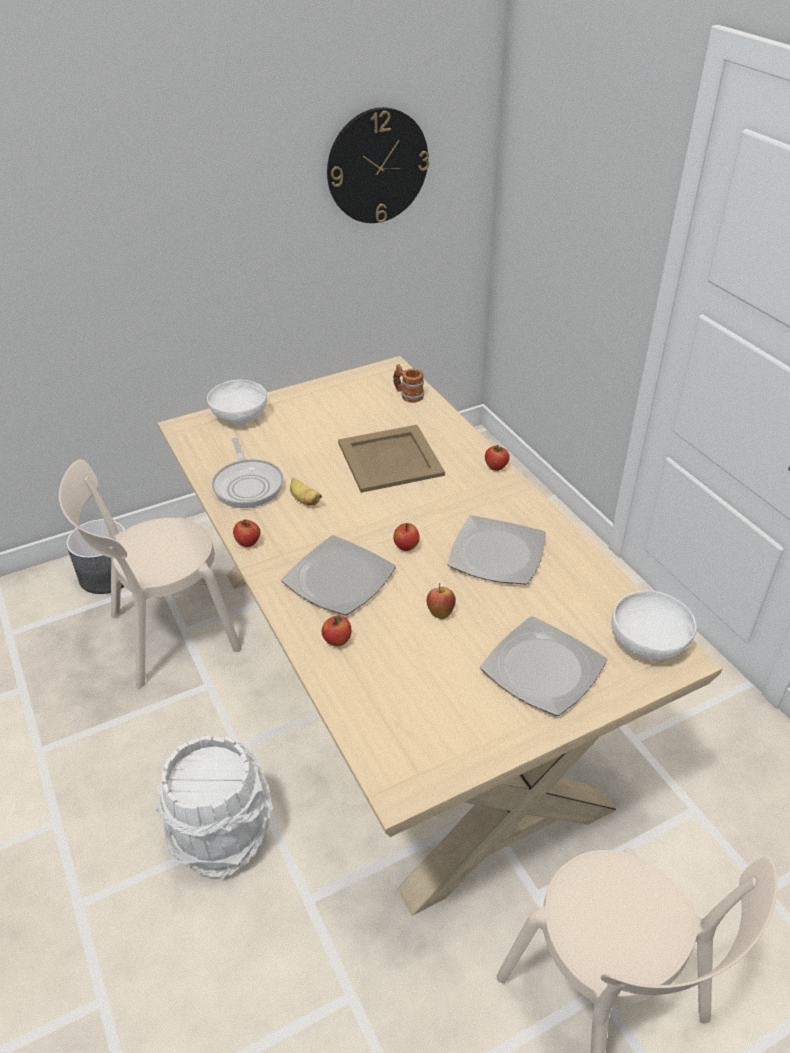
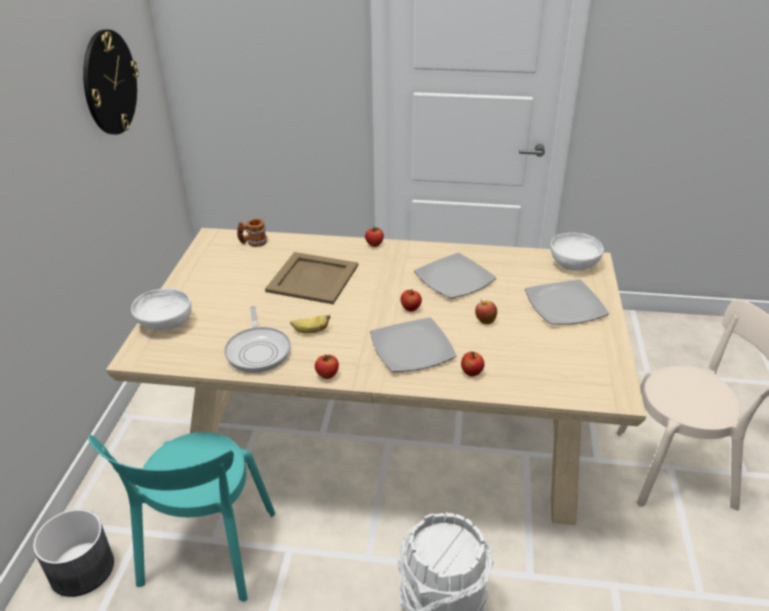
camera: 55 degrees left, 5 degrees down
(167, 634) = (206, 553): beige chair -> turquoise chair
(248, 485) = (258, 350): frying pan -> frying pan turned 60 degrees clockwise

